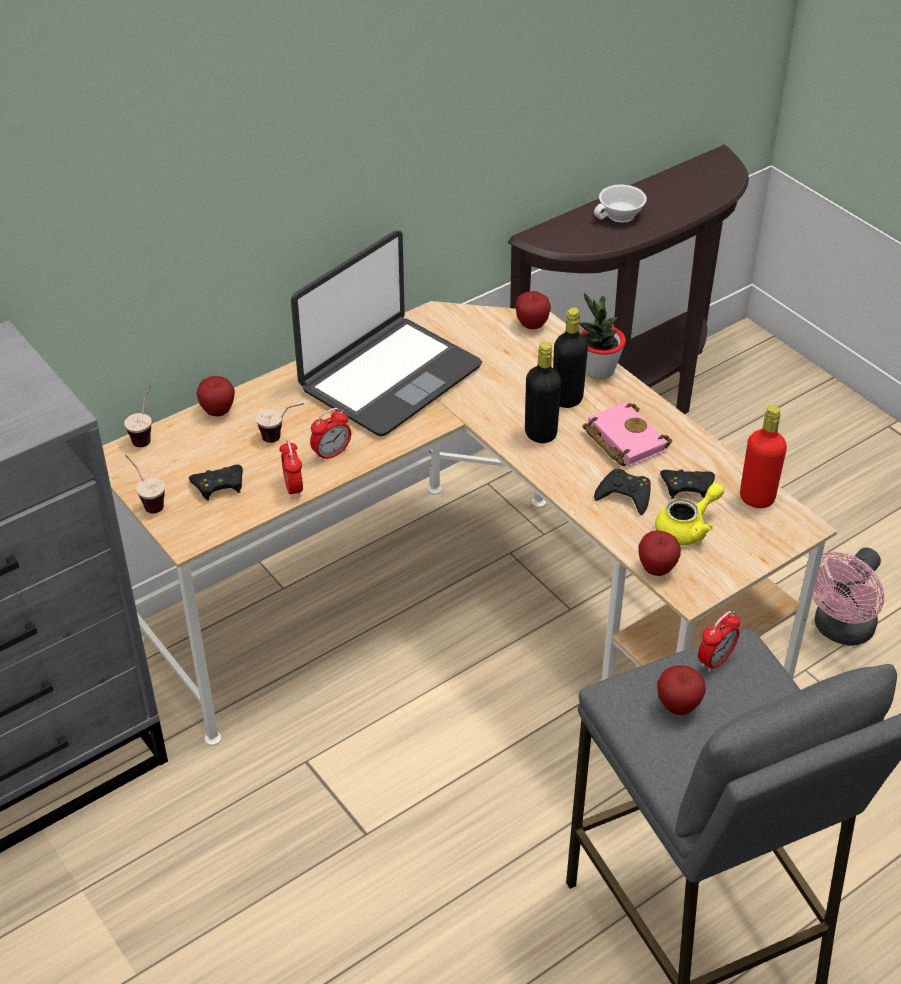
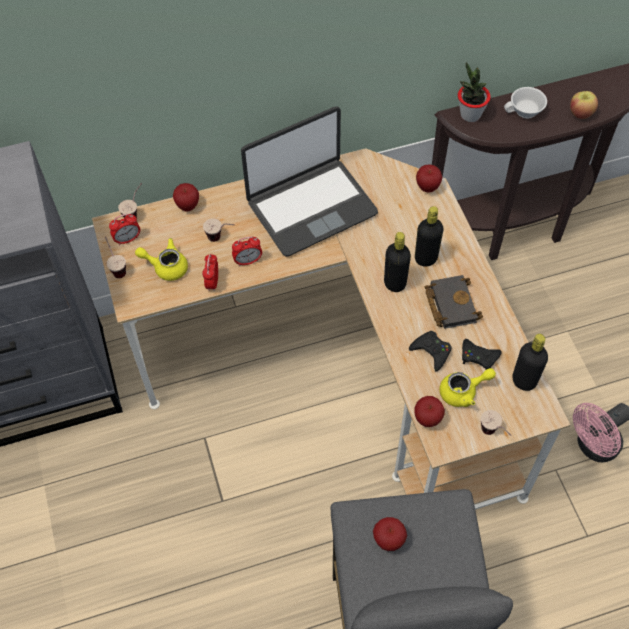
camera: 20 degrees right, 15 degrees up
(219, 485) = (166, 267): black game controller -> yellow teapot
(599, 370) = (459, 239): potted plant -> potted plant (470, 115)
(622, 439) = (450, 304): pink book -> black book
(688, 205) = (580, 113): none -> apple
(715, 660) = (430, 511): alarm clock -> alarm clock (127, 239)
(749, 565) = (493, 435): none -> cup
(757, 498) = (524, 380): red bottle -> black bottle

